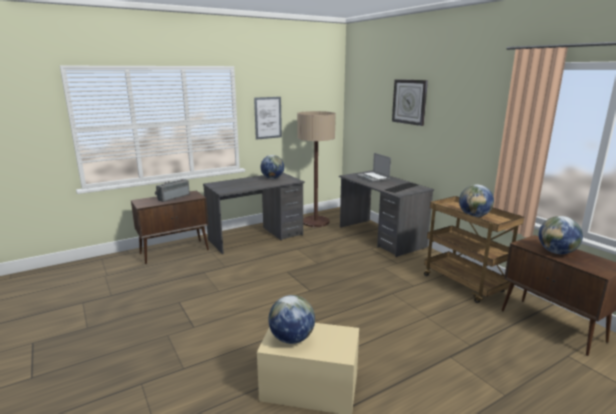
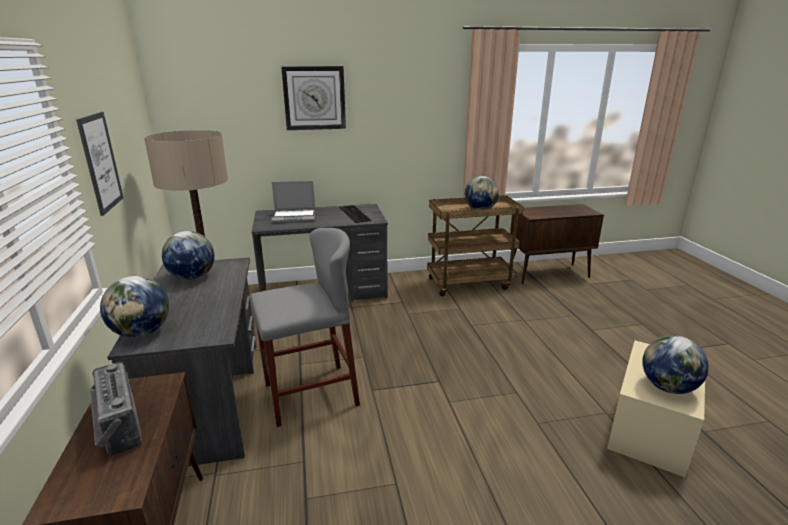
camera: 70 degrees left, 5 degrees up
(273, 257) = (310, 394): none -> grey stool
(556, 252) = (553, 212): globe -> globe (142, 332)

